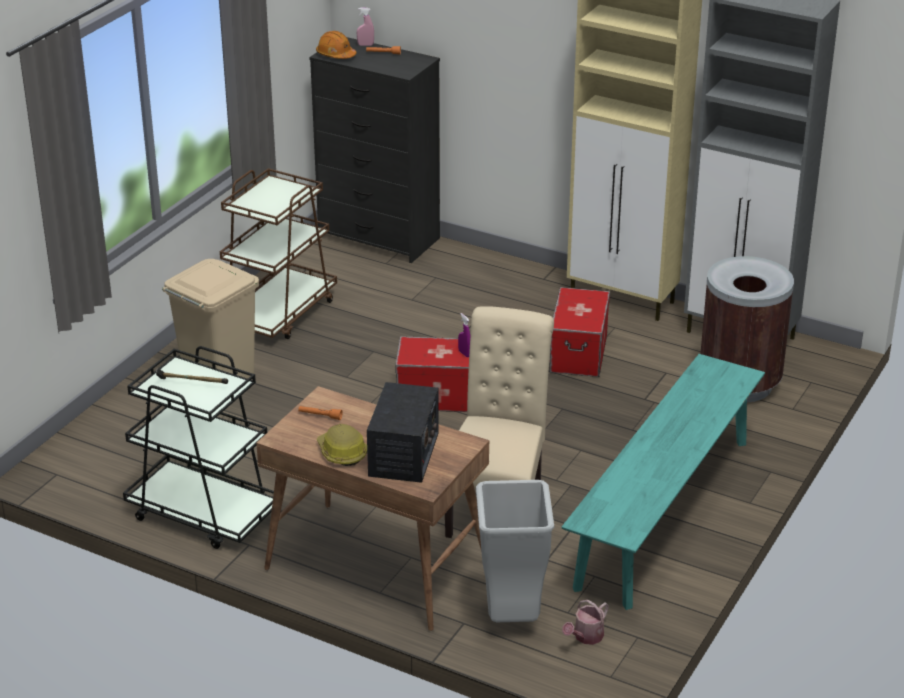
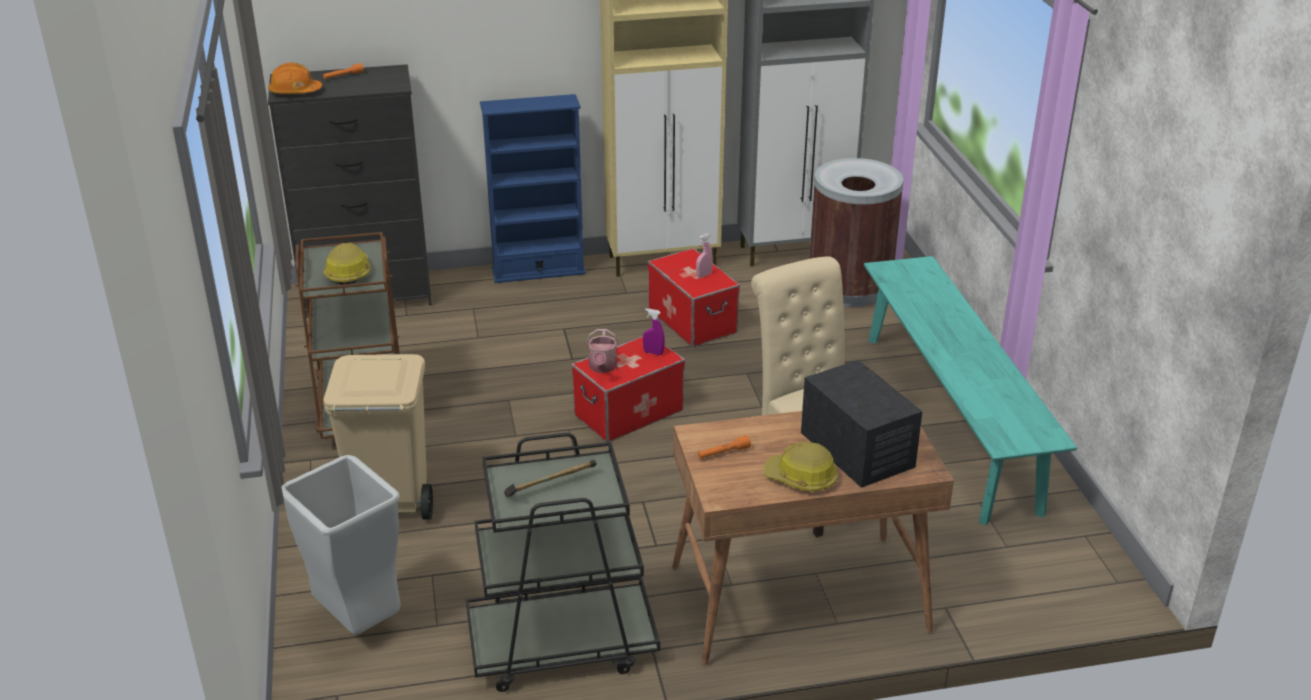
camera: 40 degrees left, 0 degrees up
(270, 203) = (348, 273): none -> hard hat
(365, 45) = (311, 74): pink spray bottle -> pink spray bottle (704, 275)
(511, 616) = (971, 577): grey trash can -> grey trash can (358, 622)
(518, 269) = (538, 271): none -> blue bookcase
(586, 637) = (1051, 560): watering can -> watering can (602, 367)

